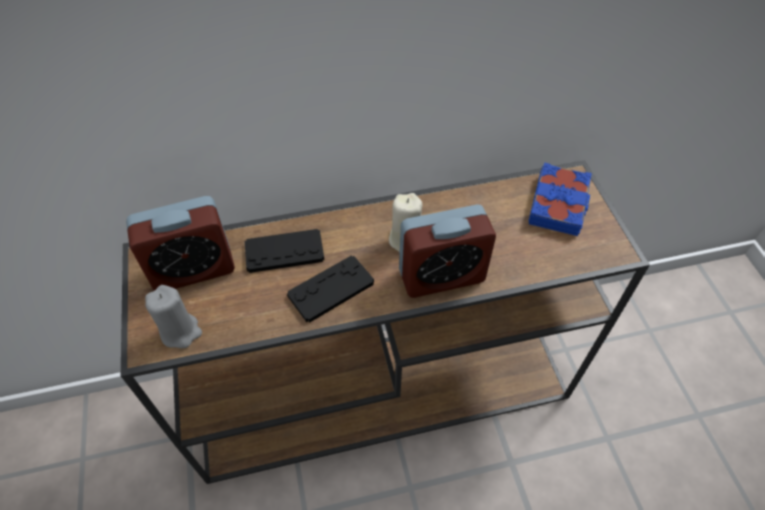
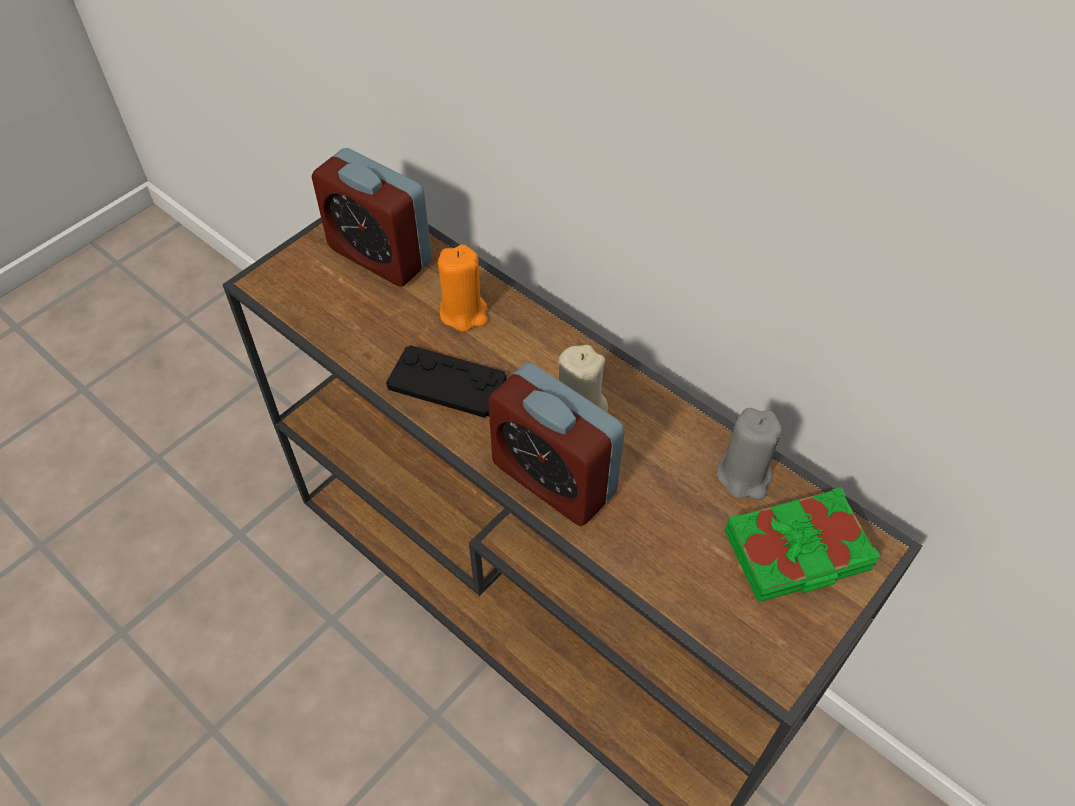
camera: 55 degrees right, 0 degrees up
(180, 331) = (300, 294): grey candle -> grey candle (744, 475)
(284, 252) = (464, 312): black game controller -> orange candle
(559, 204) = (798, 552): blue book -> green book

